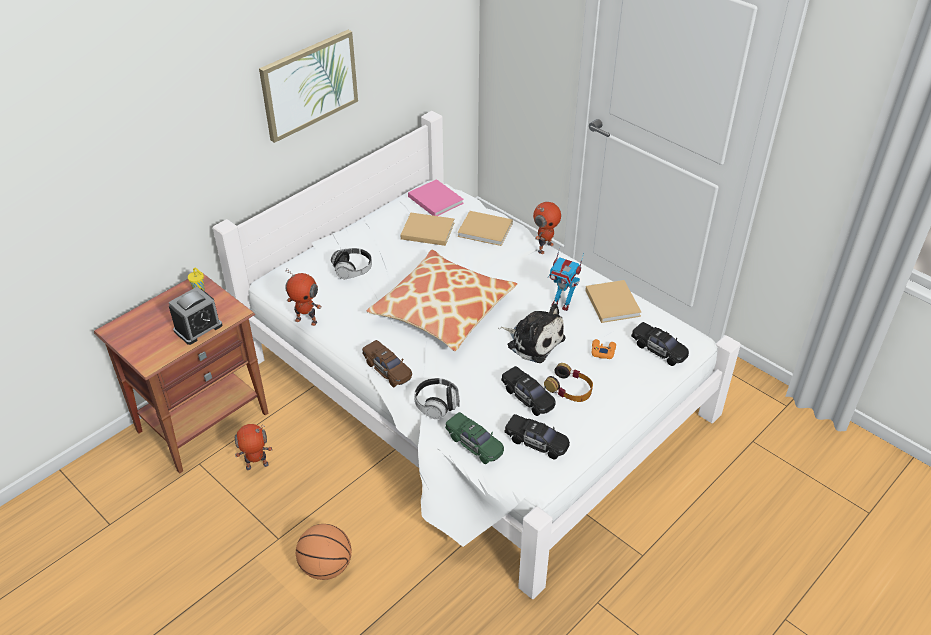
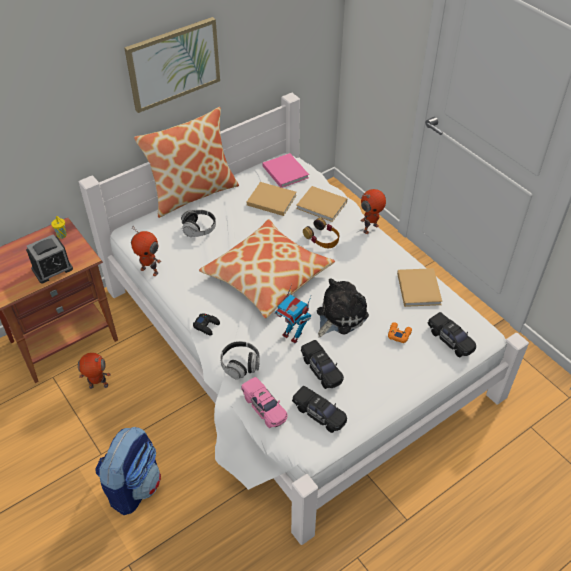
camera: 10 degrees right, 5 degrees up
(326, 567) = (134, 485): basketball -> backpack
(335, 233) = (192, 193): none -> pillow
(387, 370) = (206, 326): brown toy car -> black game controller
(475, 444) = (264, 407): green toy car -> pink toy car
(533, 341) = (339, 316): plush toy -> plush toy turned 90 degrees counterclockwise
(562, 304) = (373, 283): toy robot -> toy robot (293, 335)
(569, 388) = (361, 366): headphones -> headphones (322, 238)

